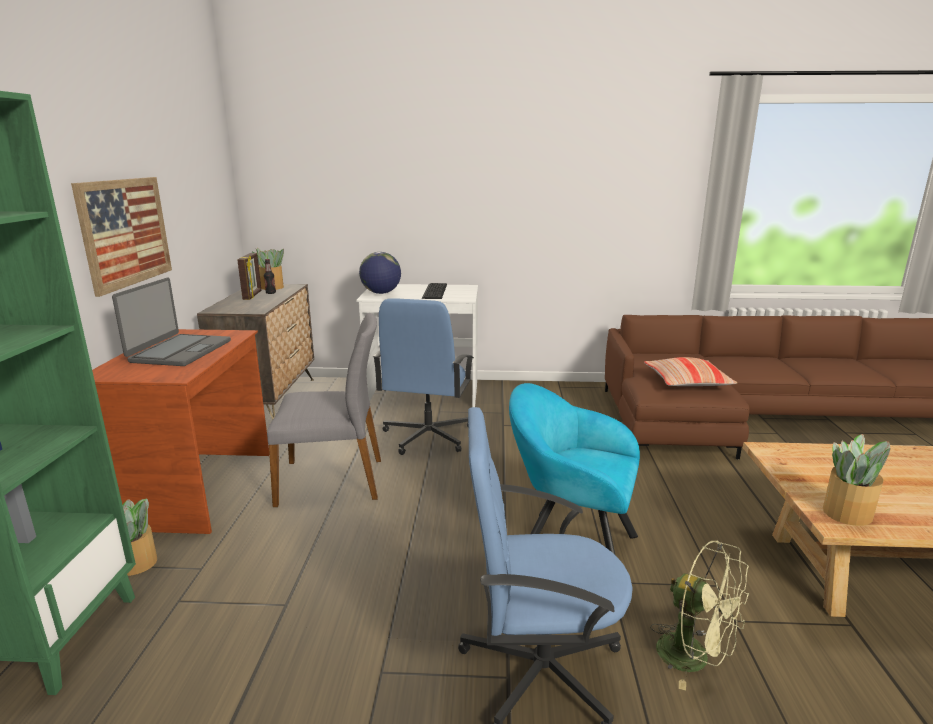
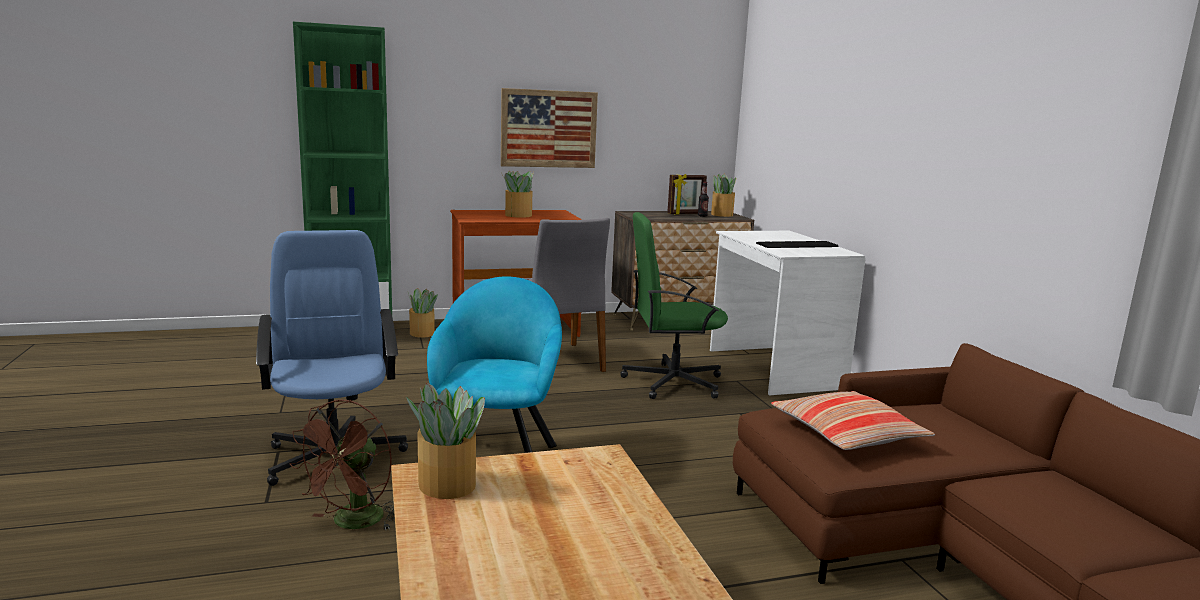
camera: 70 degrees right, 5 degrees down
(180, 351) = (518, 215): laptop -> potted plant
(381, 293) = (754, 234): globe -> none
(427, 436) = (671, 382): blue office chair -> green office chair
(694, 658) = (352, 523): green fan -> brown fan

